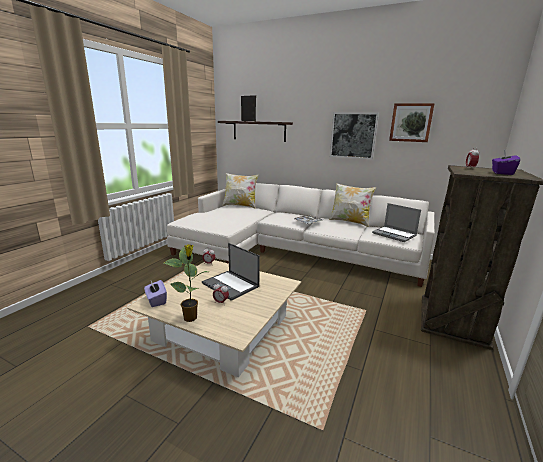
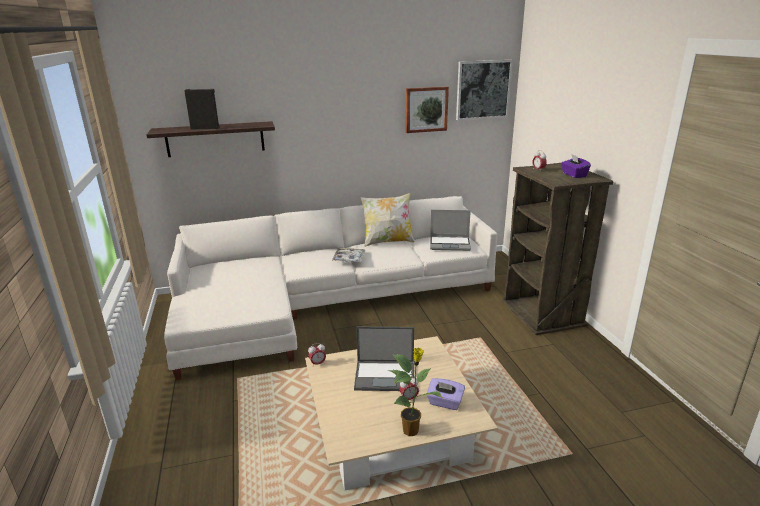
camera: 40 degrees left, 5 degrees up
(156, 300) = (344, 437): purple tissue box -> purple tissue box (445, 402)
(240, 205) = (221, 262): pillow -> none
(353, 135) = (362, 131): picture -> picture (483, 89)

